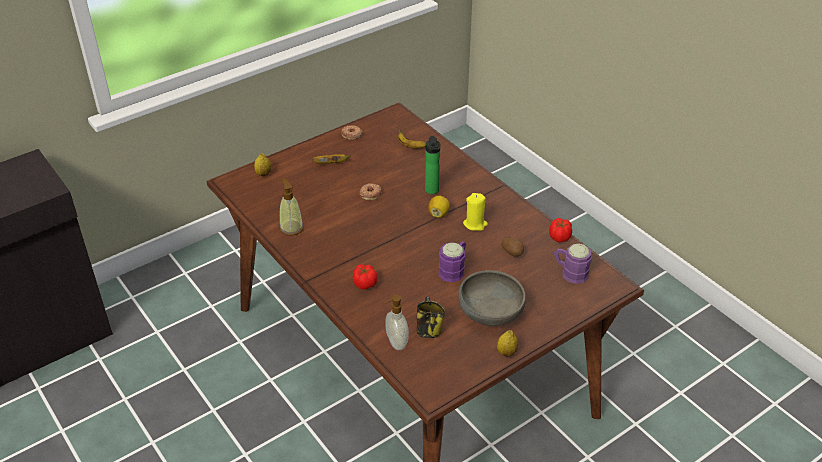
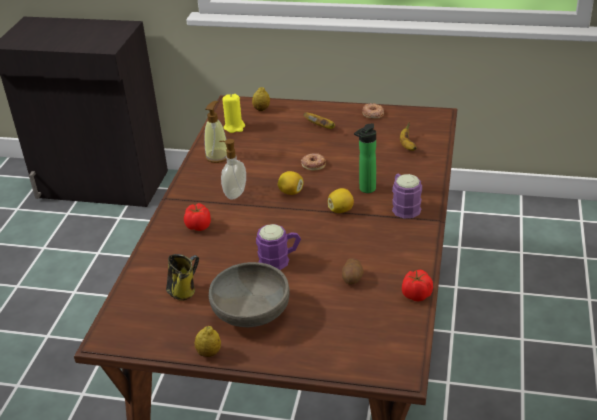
camera: 50 degrees right, 5 degrees down
(387, 222) = (291, 192): none -> lemon
(396, 343) = (147, 283): soap dispenser -> soap dispenser (234, 193)
(475, 224) = (358, 236): yellow candle -> yellow candle (234, 127)
(570, 272) = (374, 330): purple mug -> purple mug (404, 206)

